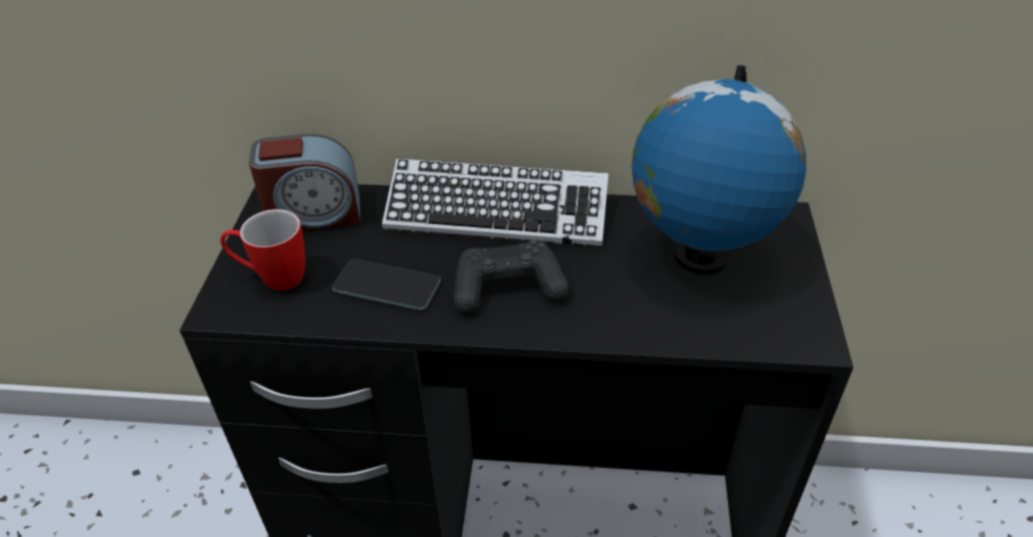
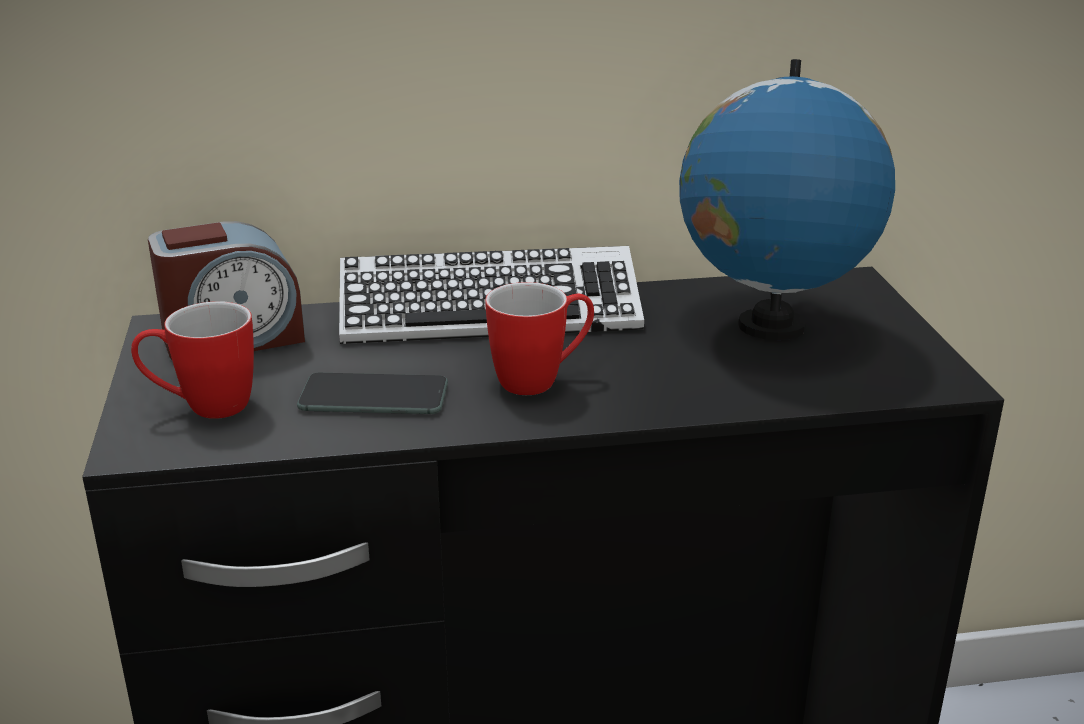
camera: 15 degrees left, 15 degrees down
(508, 288) = (542, 380): black game controller -> mug

